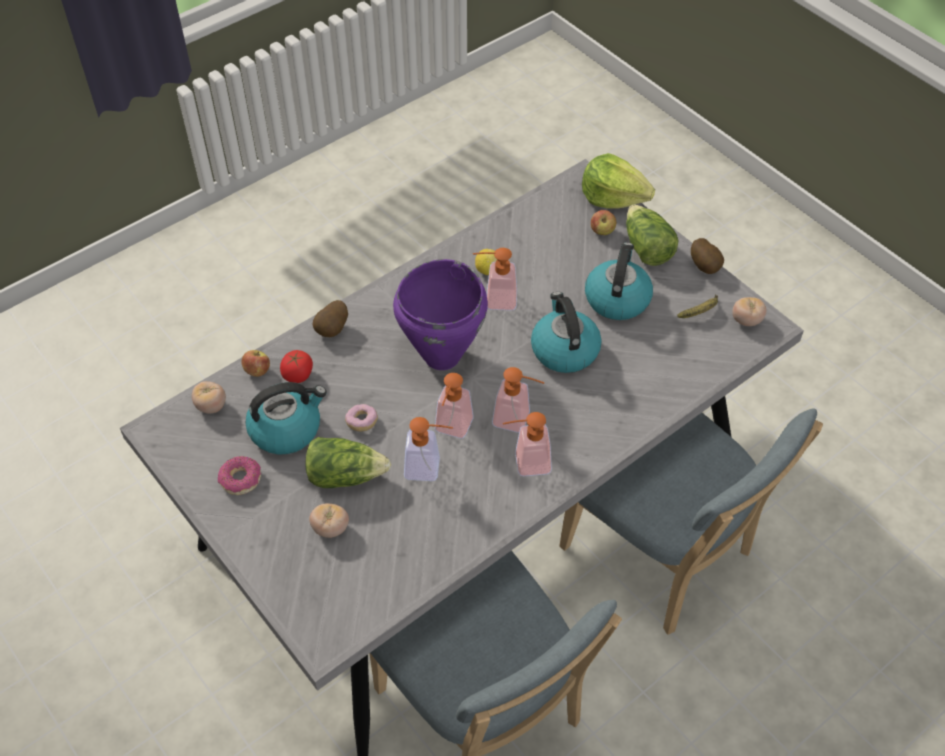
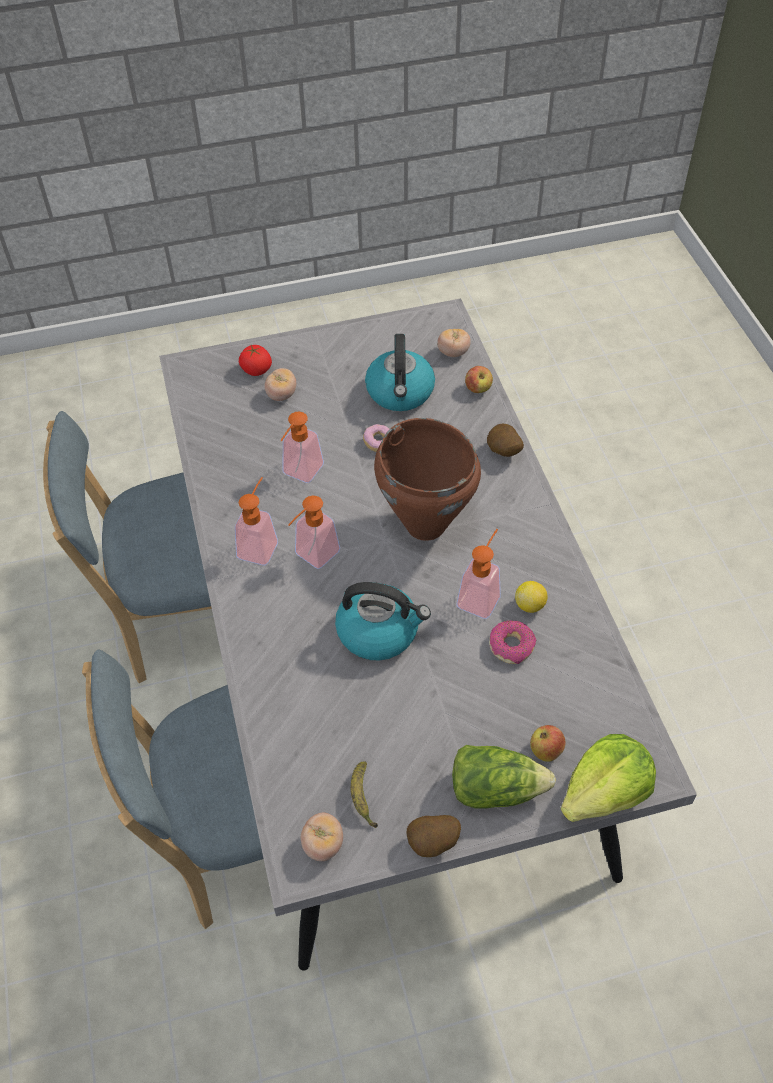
camera: 115 degrees right, 0 degrees up
(240, 479) = (364, 354): donut -> donut (511, 646)
(298, 375) = (458, 414): tomato -> tomato (256, 370)
(345, 475) = (328, 417): lettuce -> none
(441, 356) = (426, 524): purple cooking pot -> brown cooking pot
(451, 430) = (332, 503): soap dispenser -> none
(617, 298) = (427, 716): kettle -> none

